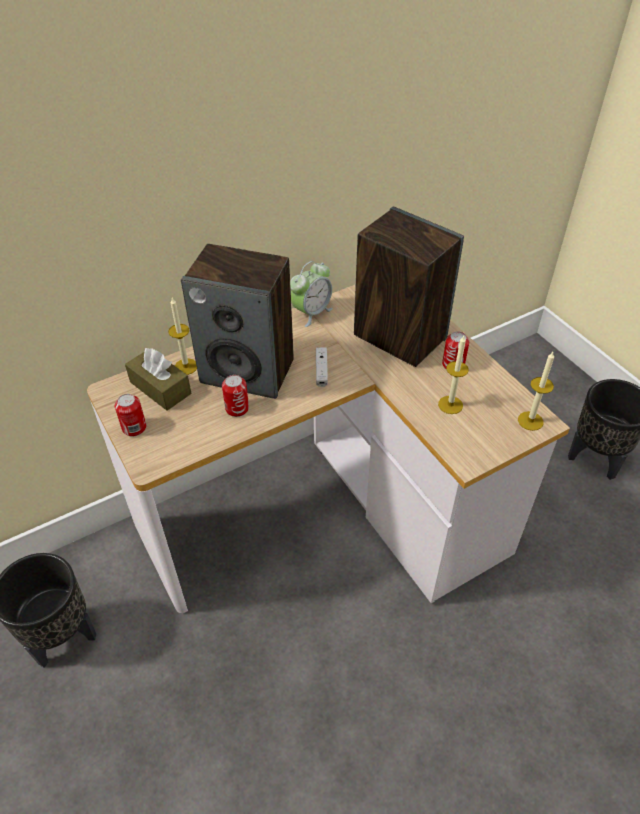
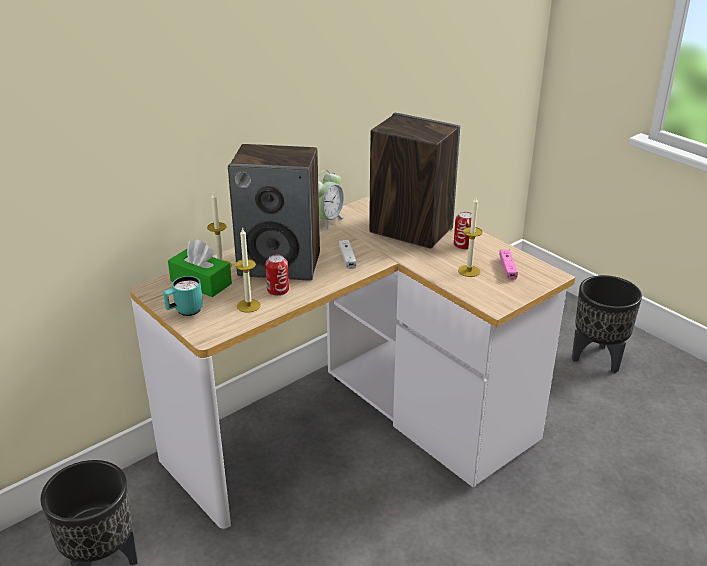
camera: 10 degrees left, 15 degrees down
(134, 428) = (185, 311): can -> turquoise mug
(160, 388) = (201, 282): brown tissue box -> green tissue box
(494, 406) = (507, 268): none -> pink game controller
(530, 421) = (541, 275): candle -> candle (248, 305)

